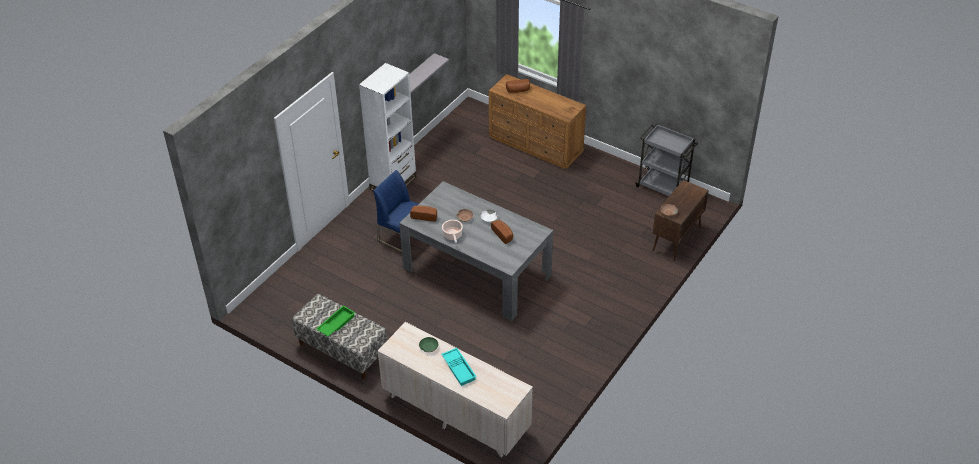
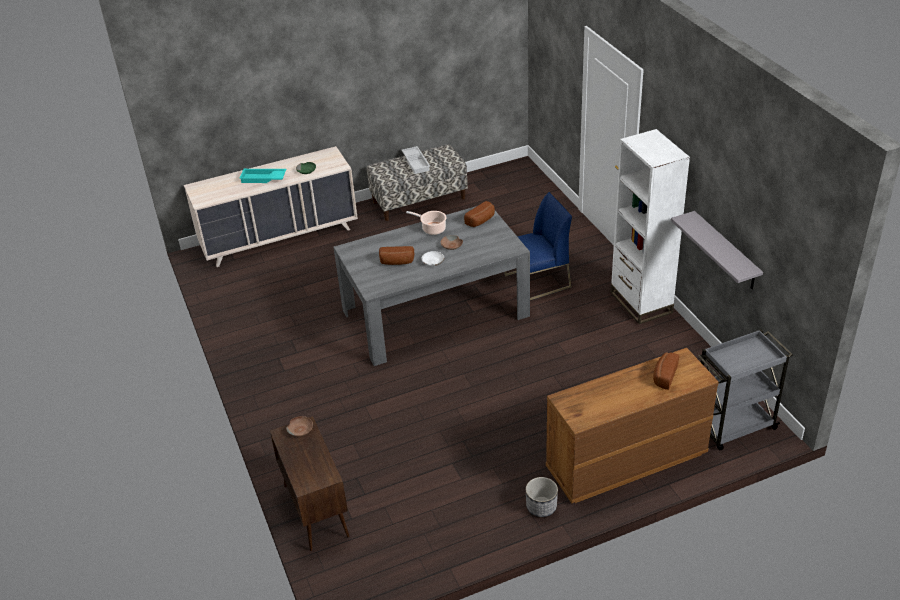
camera: 125 degrees right, 5 degrees down
(336, 323) = (416, 162): green tray -> white tray
(593, 162) = (541, 507): none -> planter
(663, 187) = (423, 558): grey cart -> grey cart (732, 426)

